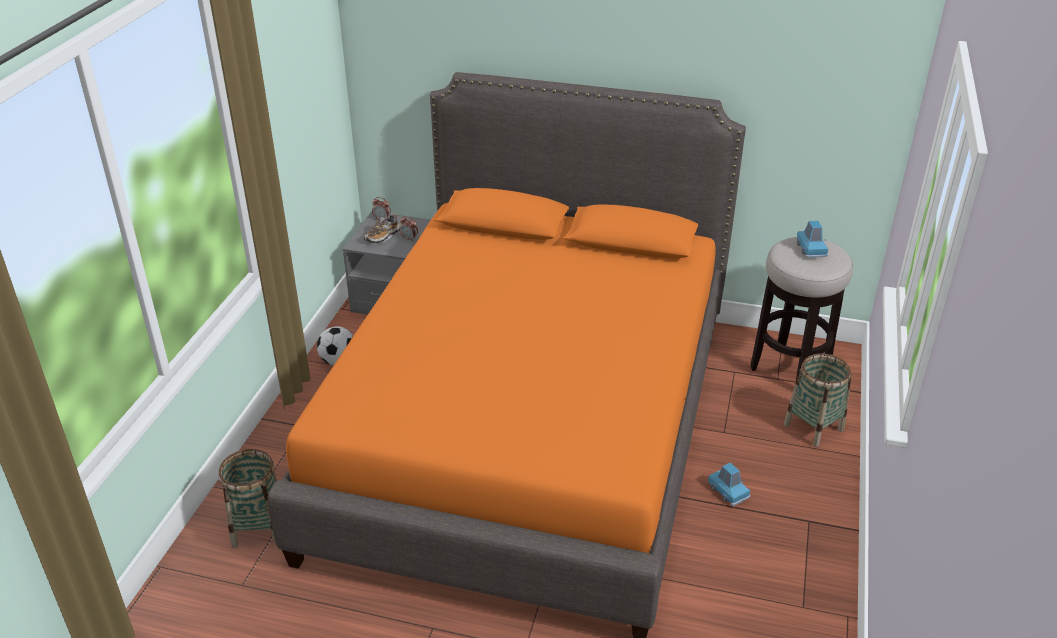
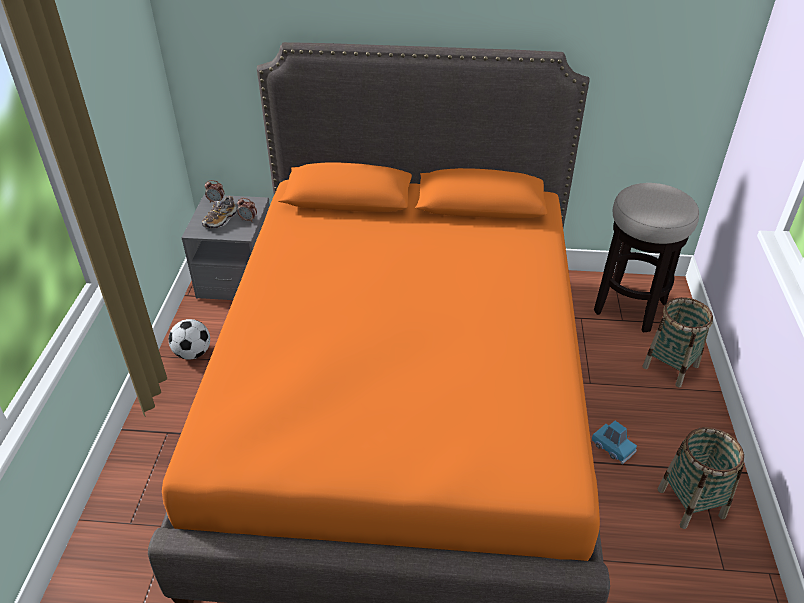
camera: 10 degrees left, 5 degrees up
(259, 528) = (138, 565): basket -> basket (691, 503)
(811, 249) = (656, 195): blue toy car -> none

